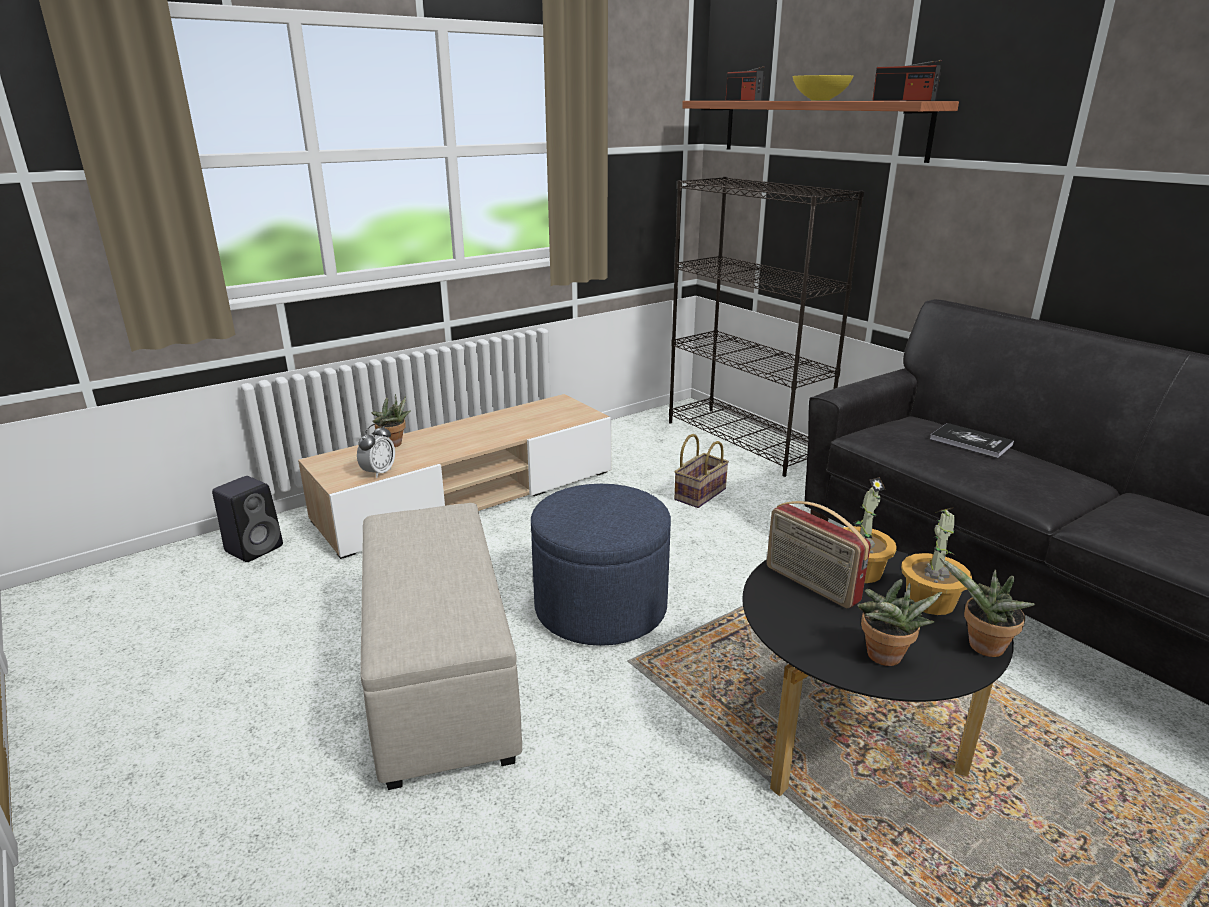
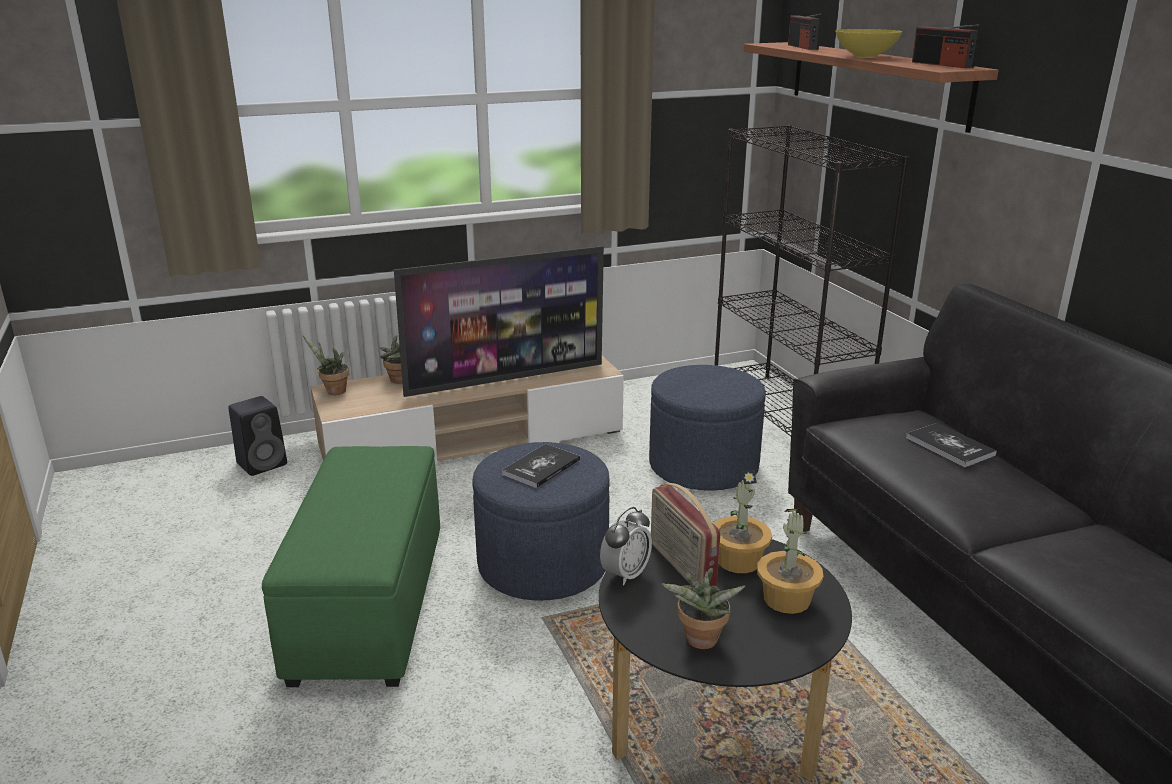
camera: 15 degrees right, 0 degrees up
(378, 472) = (373, 407): alarm clock -> alarm clock (625, 574)
(440, 677) = (369, 603): beige ottoman -> green ottoman
(501, 432) = (505, 379): none -> television
(601, 508) = (541, 467): none -> book
(700, 493) = (703, 466): basket -> blue ottoman
(981, 648) = (802, 649): potted plant -> potted plant (333, 391)

